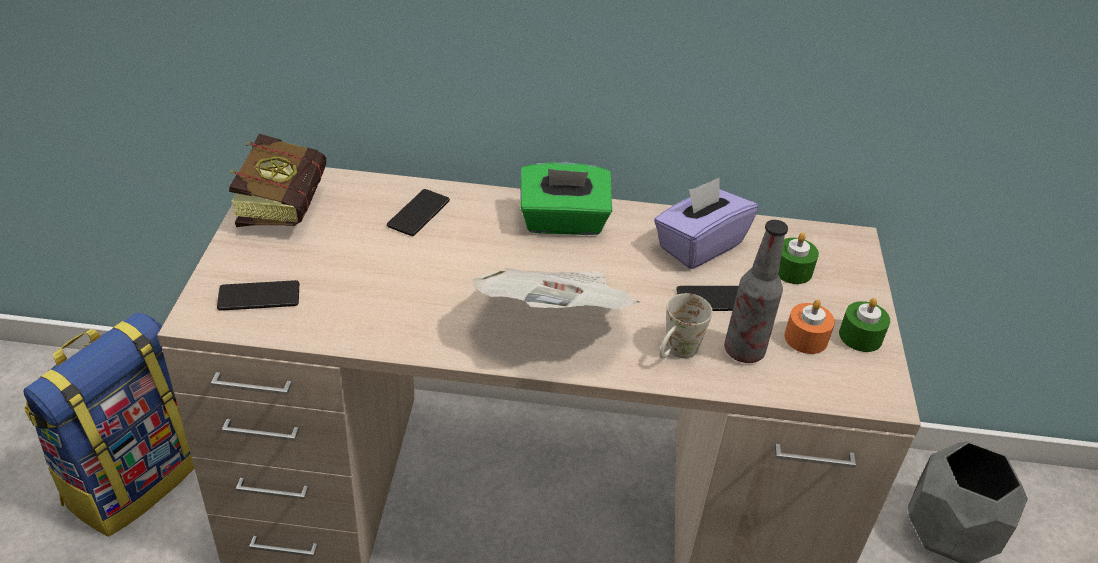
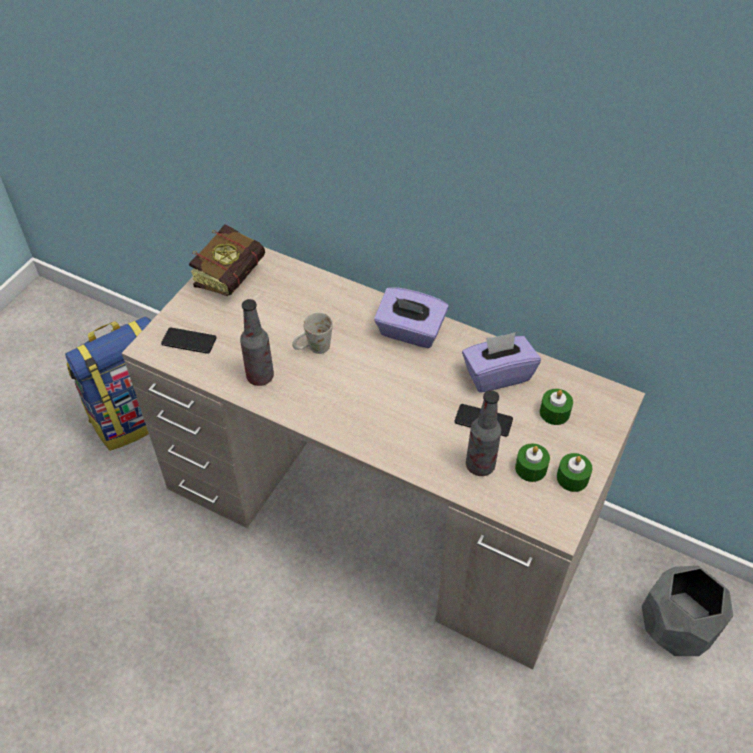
camera: 25 degrees right, 10 degrees up
(389, 317) = (260, 377): none -> bottle
(418, 213) = (315, 302): phone -> none
(556, 320) = (365, 407): newspaper -> none
(563, 222) = (410, 332): green tissue box -> purple tissue box
(676, 353) = (432, 454): white mug -> white mug (313, 349)
(806, 338) = (531, 468): orange candle -> green candle

